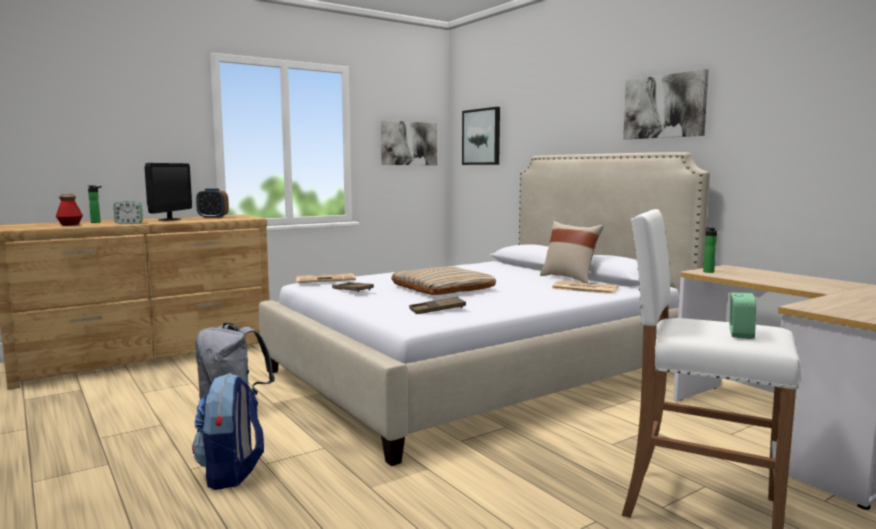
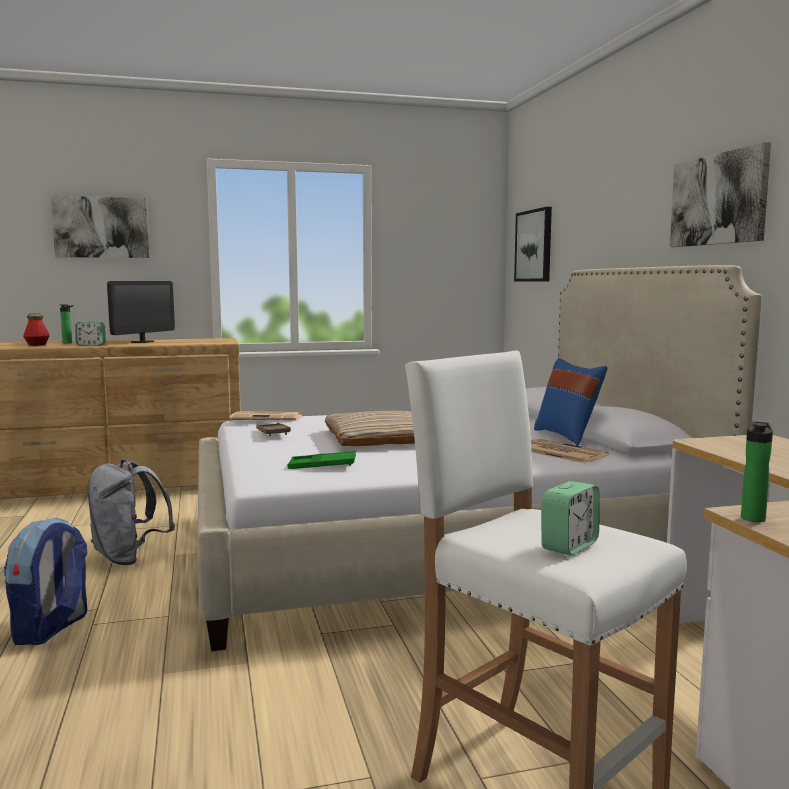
camera: 20 degrees right, 0 degrees up
(213, 217) = (189, 341): alarm clock -> none
(408, 143) = (449, 255): picture -> picture (101, 227)
(437, 310) = (322, 466): brown tray -> green tray
(569, 278) = (567, 436): beige pillow -> blue pillow
(708, 271) = (714, 442): bottle -> bottle (753, 517)

